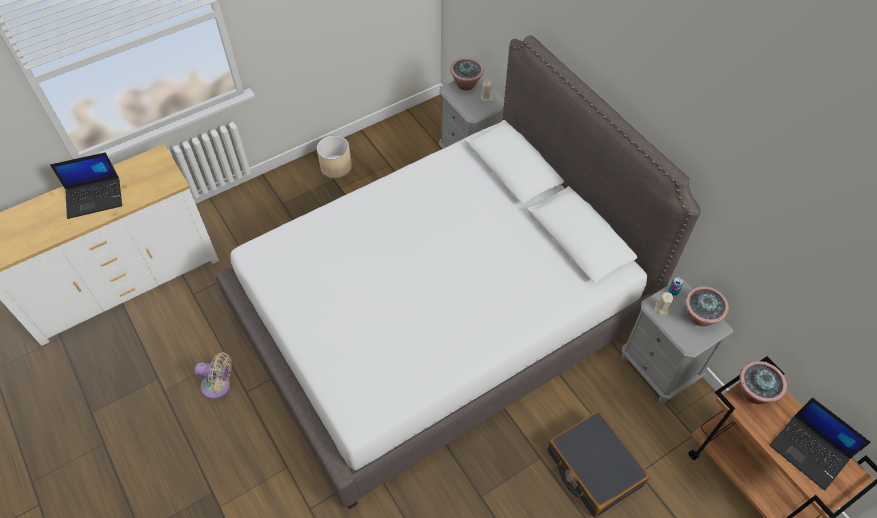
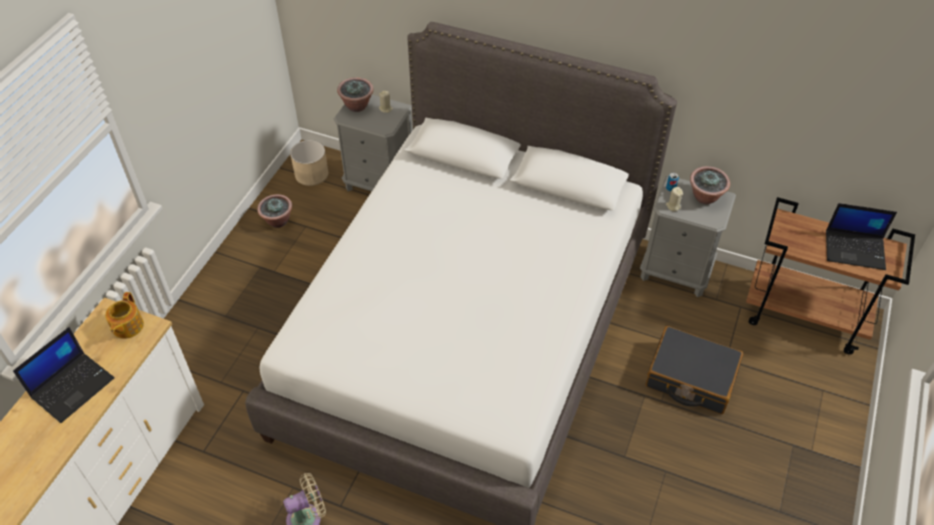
camera: 35 degrees left, 5 degrees down
(159, 173) = (127, 326): none -> teapot
(336, 166) = (252, 254): beige planter -> beige planter (311, 174)
(753, 393) = (787, 230): potted plant -> potted plant (277, 221)

